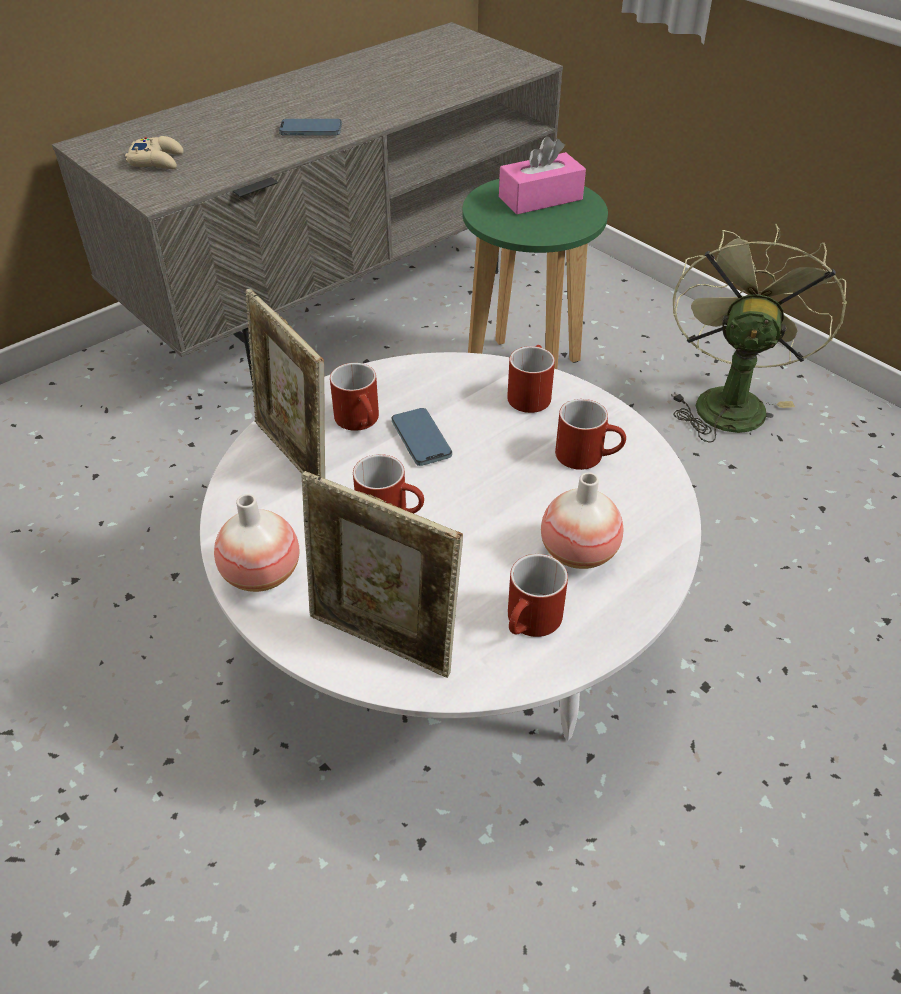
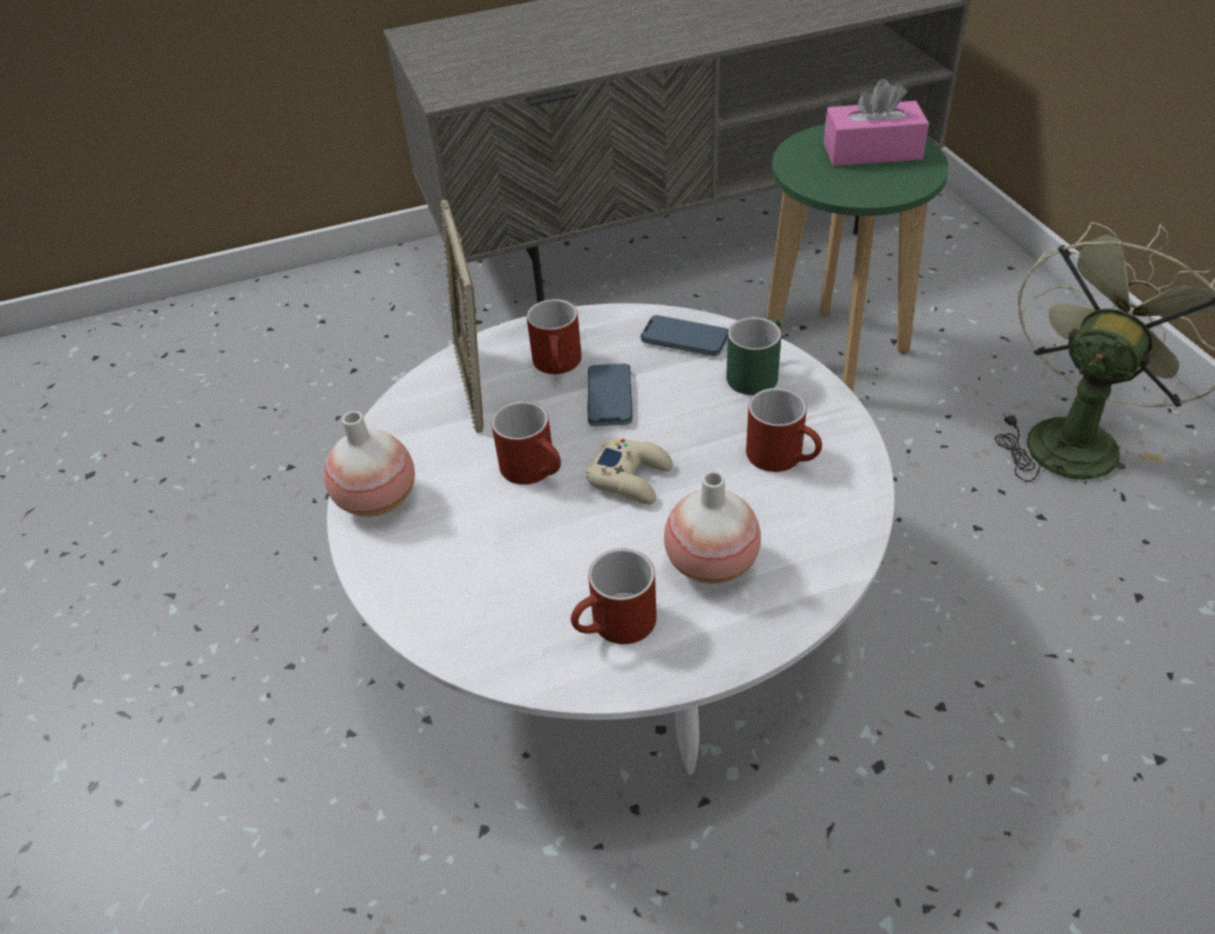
camera: 25 degrees right, 0 degrees up
(157, 160) = (468, 57): beige game controller -> beige game controller (631, 477)
(311, 131) = (638, 44): phone -> phone (685, 339)
(384, 640) = (455, 600): picture frame -> none
(529, 393) = (756, 372): red mug -> green mug

